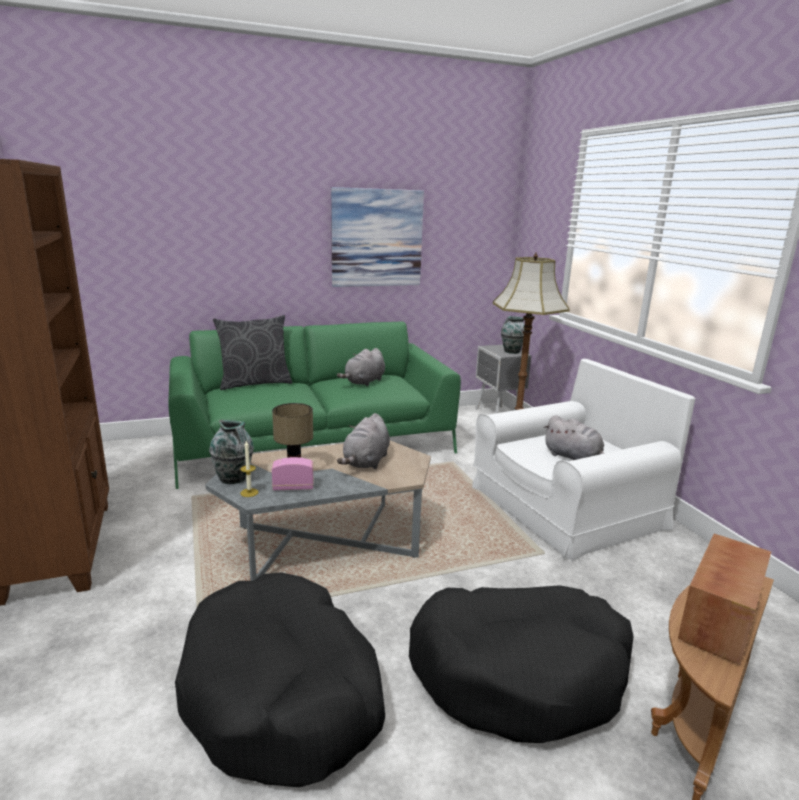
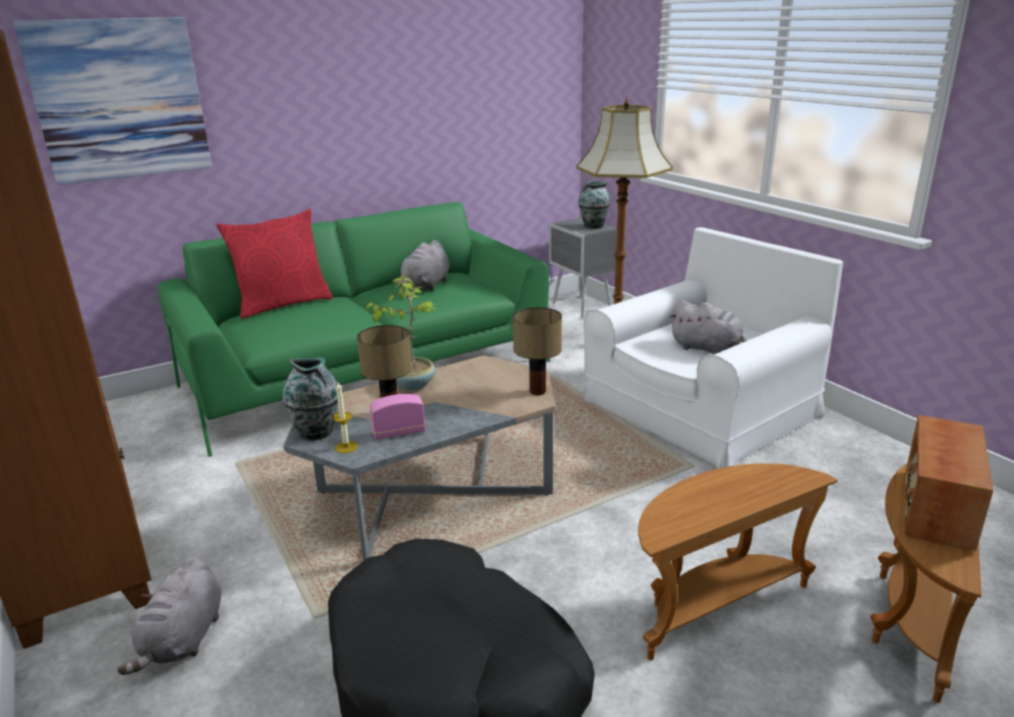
camera: 10 degrees left, 5 degrees up
(255, 383) = (283, 304): grey pillow -> red pillow
(321, 453) = (413, 384): none -> potted plant
(366, 462) = (474, 388): grey plush toy -> grey plush toy (183, 640)
(377, 238) = (413, 94): picture -> picture (120, 100)
(413, 471) = (536, 391): none -> table lamp
(519, 673) = (714, 605): black dog bed -> brown side table

